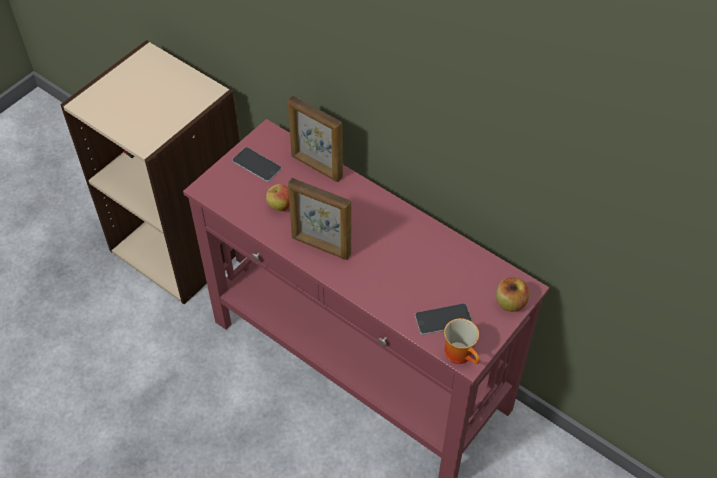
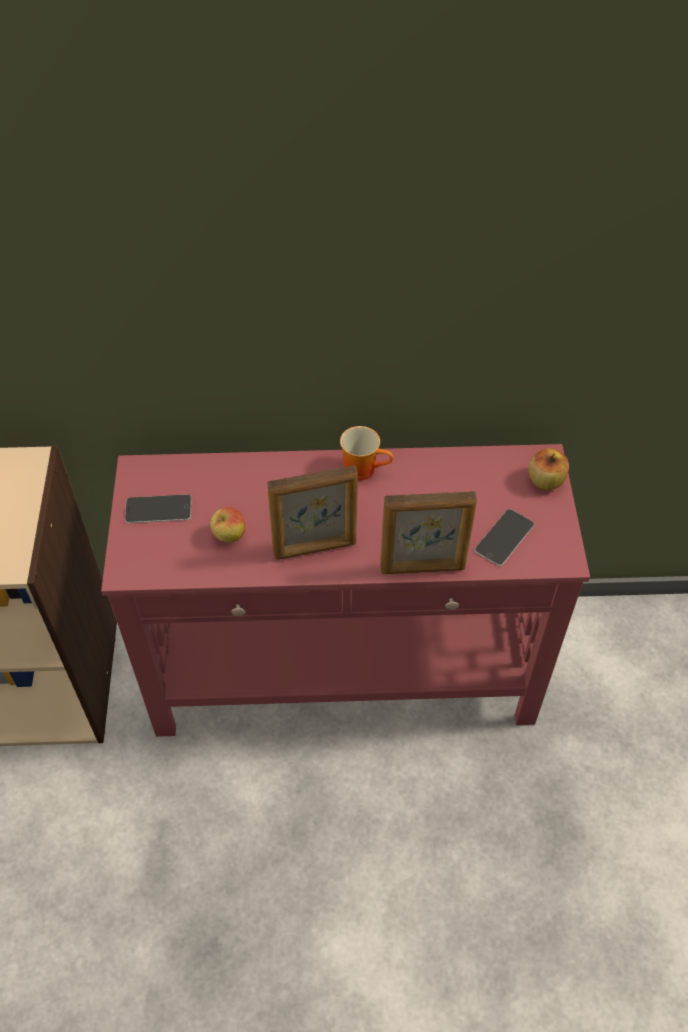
camera: 40 degrees left, 0 degrees up
(316, 167) = (226, 472): picture frame -> picture frame (423, 568)
(462, 354) = (554, 558): mug -> mug (363, 467)

